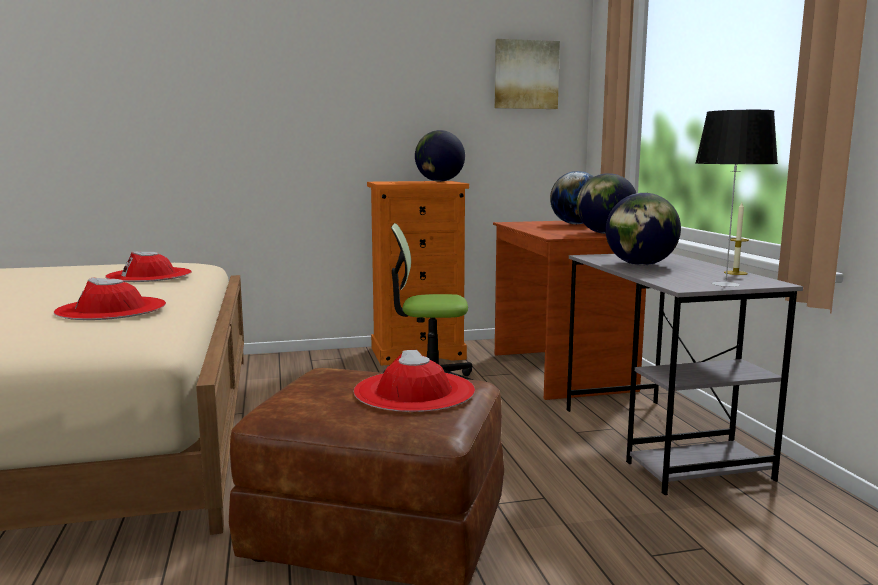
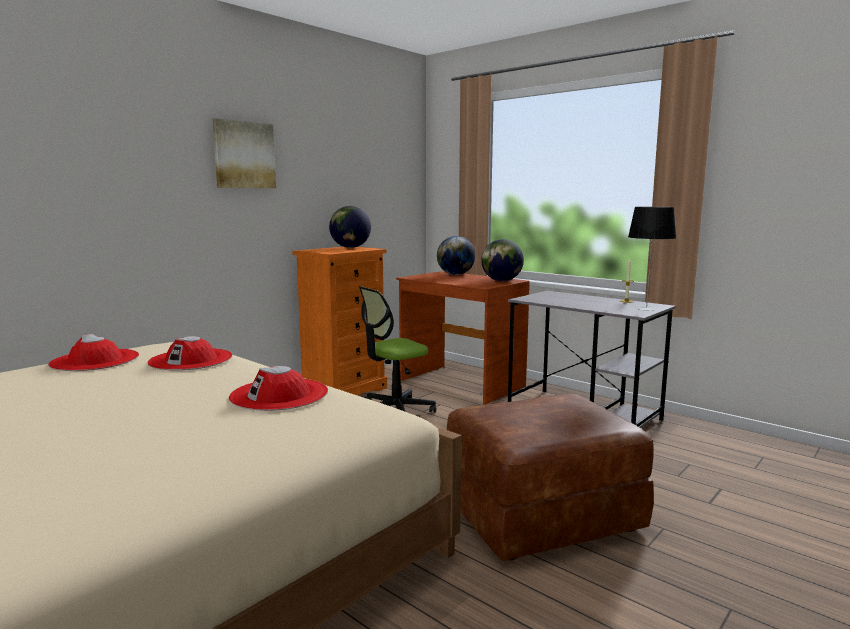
camera: 35 degrees left, 0 degrees up
(414, 391) = (563, 408): red hat -> red hat (95, 360)
(526, 75) = (391, 161): picture -> picture (244, 155)
(640, 265) = (568, 301): globe -> none

